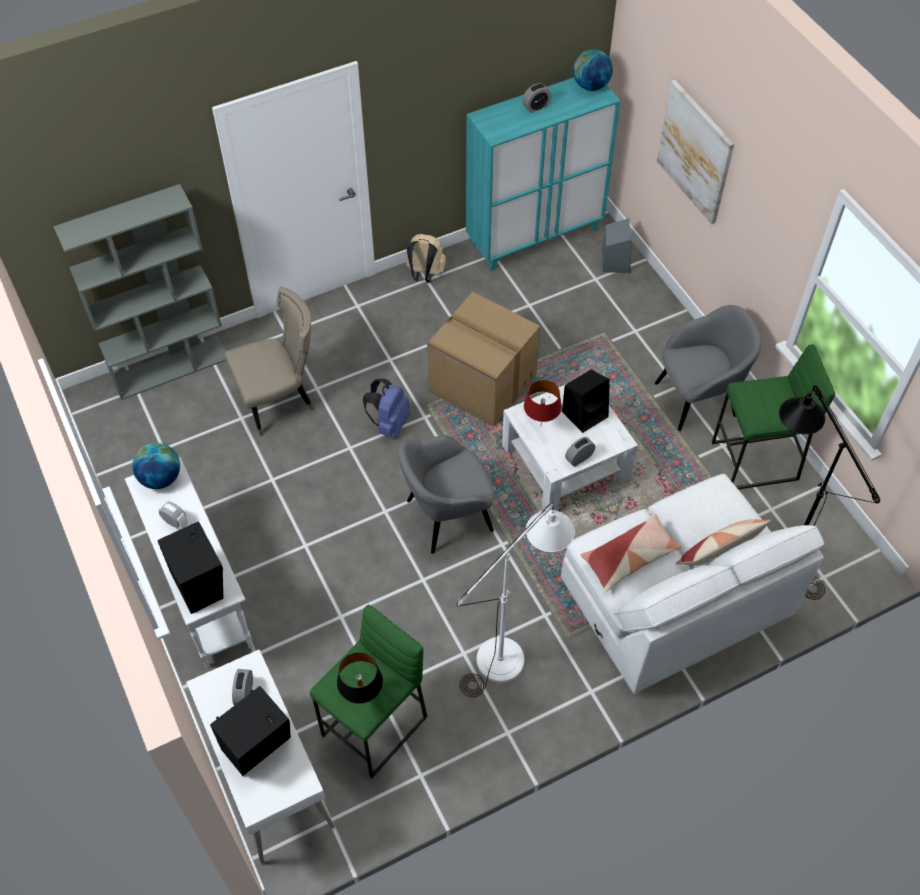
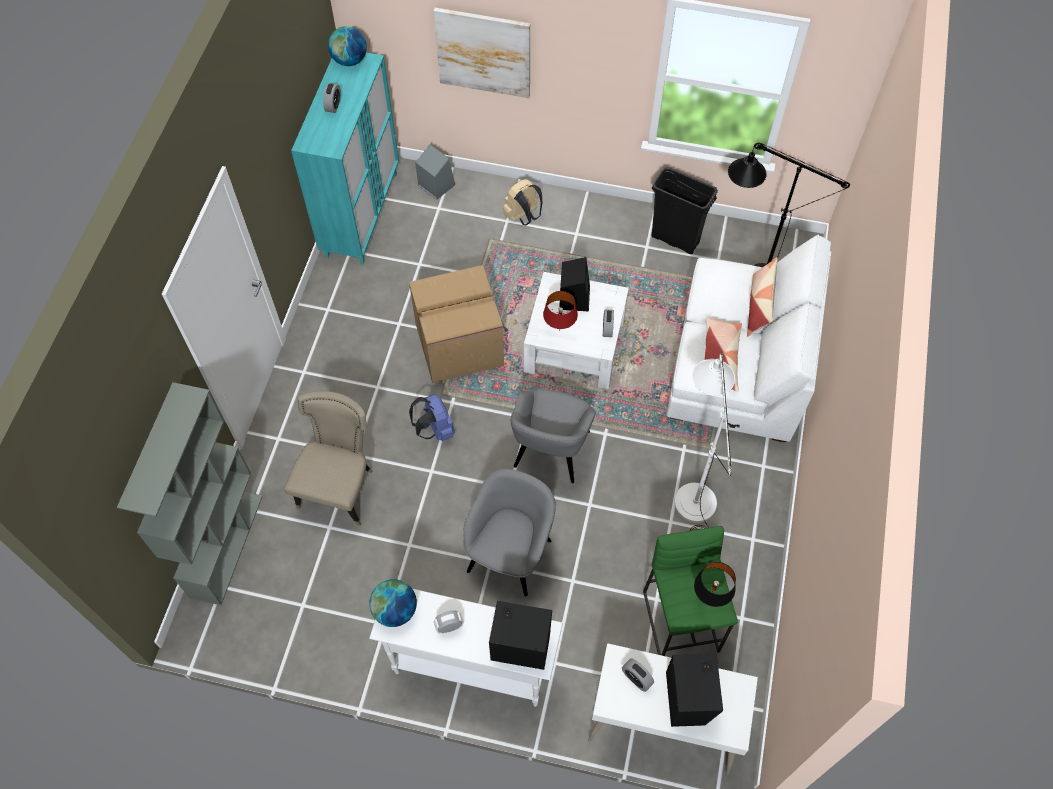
camera: 50 degrees left, 5 degrees up
(424, 274) = (321, 307): beige backpack -> beige backpack (523, 217)
(697, 398) = (597, 230): grey armchair -> grey armchair (510, 553)
(755, 462) = (675, 239): green stool -> black trash can

